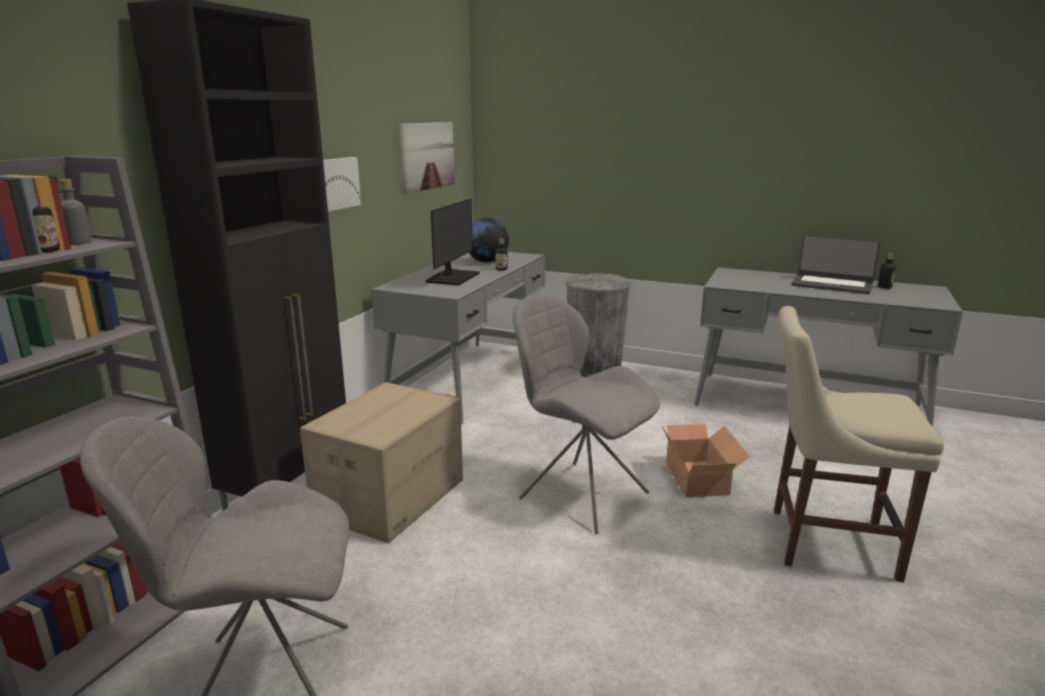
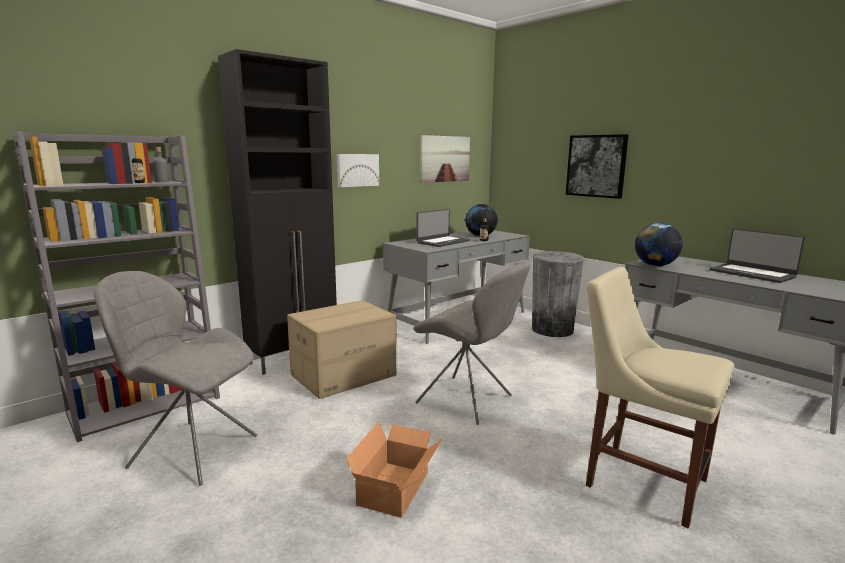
camera: 25 degrees right, 5 degrees down
(452, 278) = (442, 242): monitor -> laptop
(580, 494) = (467, 400): grey chair -> grey chair turned 150 degrees clockwise
(630, 161) = (596, 166): none -> picture
(699, 477) = (570, 410): cardboard box -> cardboard box (397, 488)
(736, 286) = (655, 265): none -> globe
(884, 287) = (807, 280): bottle -> none

